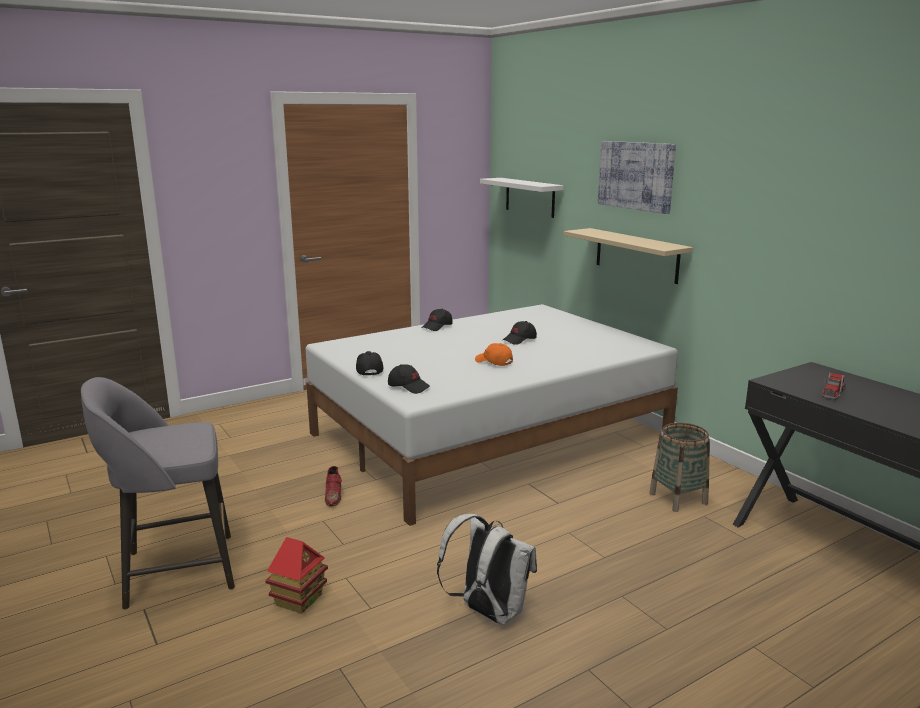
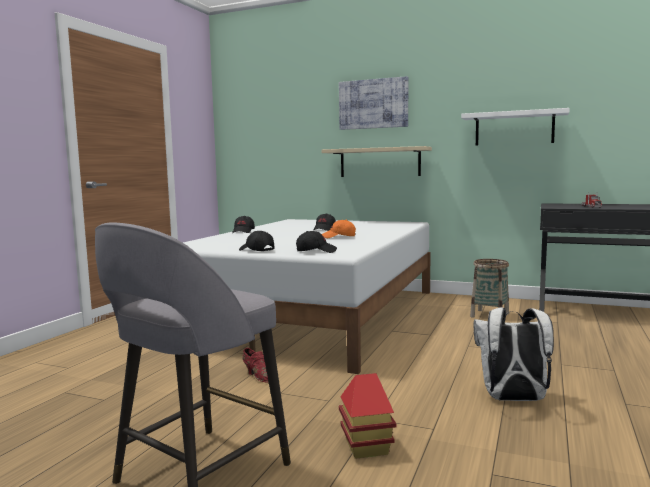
camera: 35 degrees left, 10 degrees down
(530, 197) = (263, 136): white shelf -> white shelf (514, 128)

